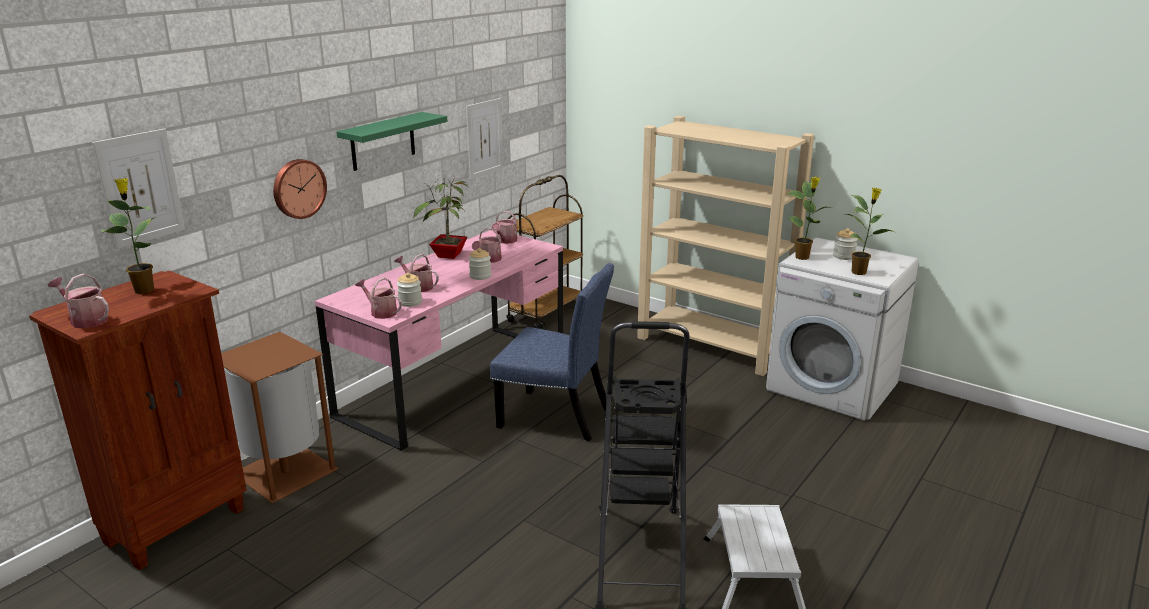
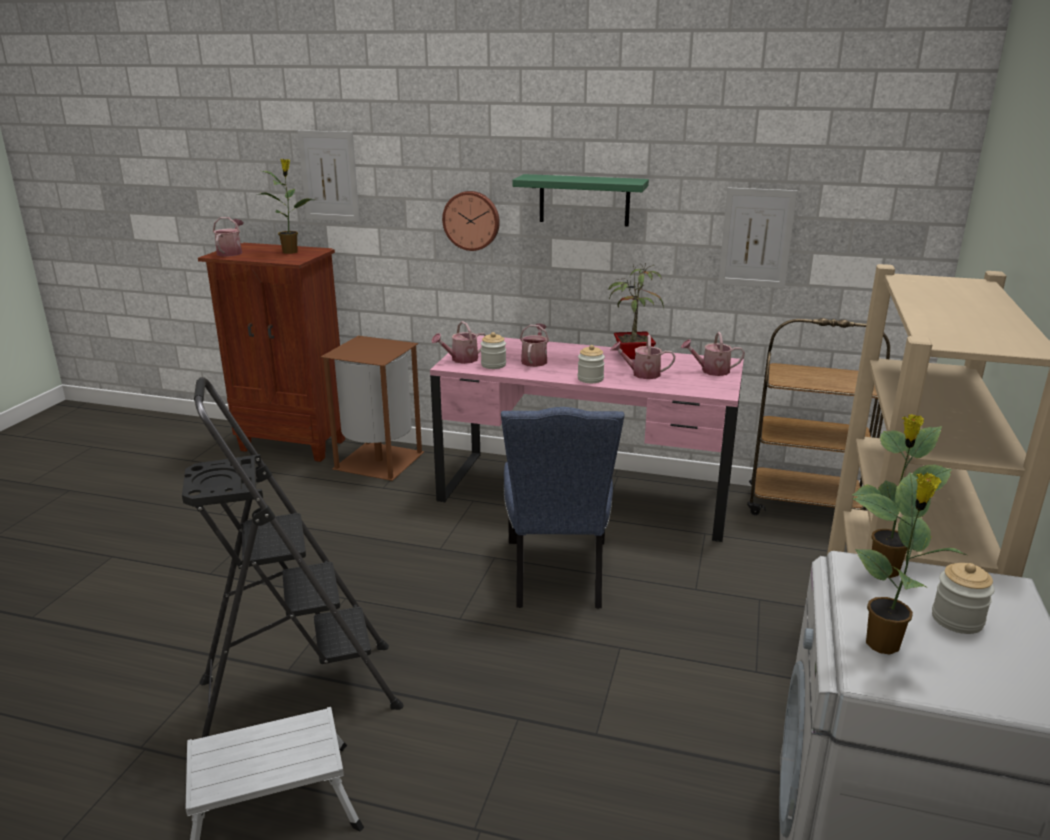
camera: 70 degrees right, 0 degrees up
(381, 312) = (461, 359): watering can -> watering can turned 135 degrees counterclockwise

